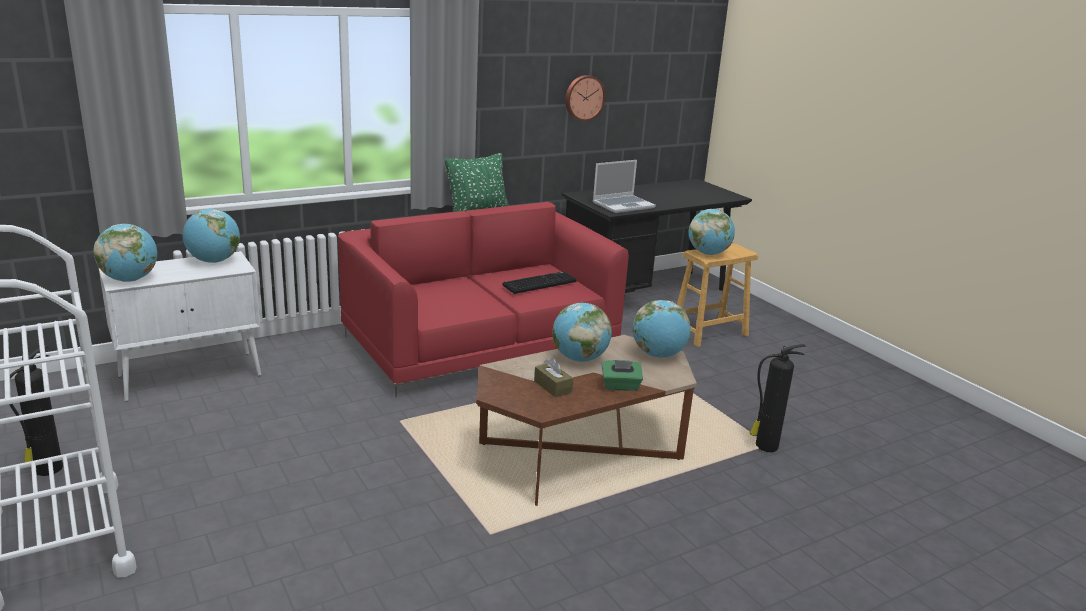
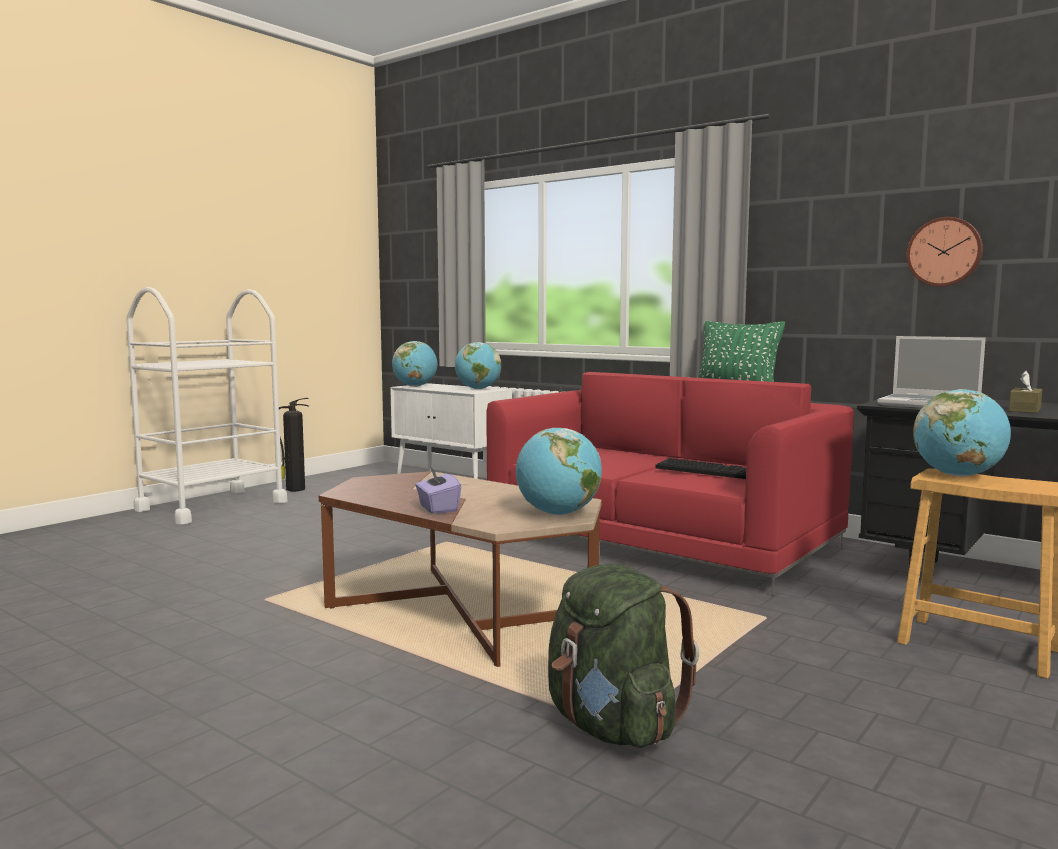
camera: 70 degrees right, 15 degrees down
(552, 387) = (406, 490): brown tissue box -> brown tissue box (1024, 410)
(579, 359) = (494, 491): globe -> none
(620, 386) = (437, 508): green tissue box -> purple tissue box
(765, 446) = (612, 727): fire extinguisher -> green backpack

